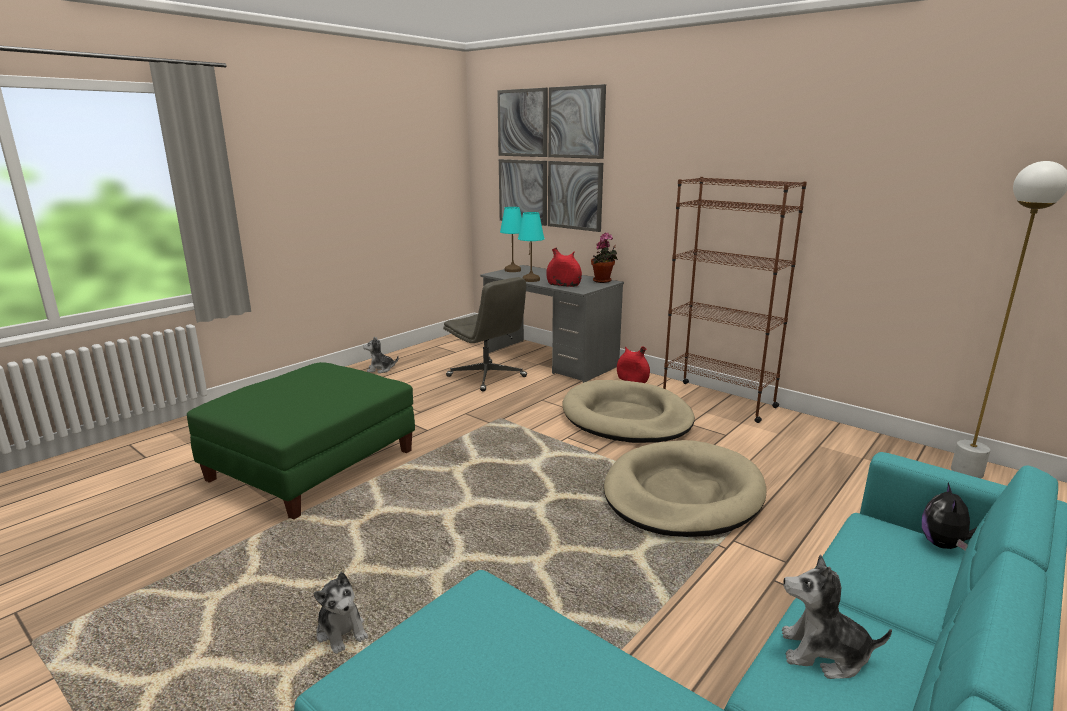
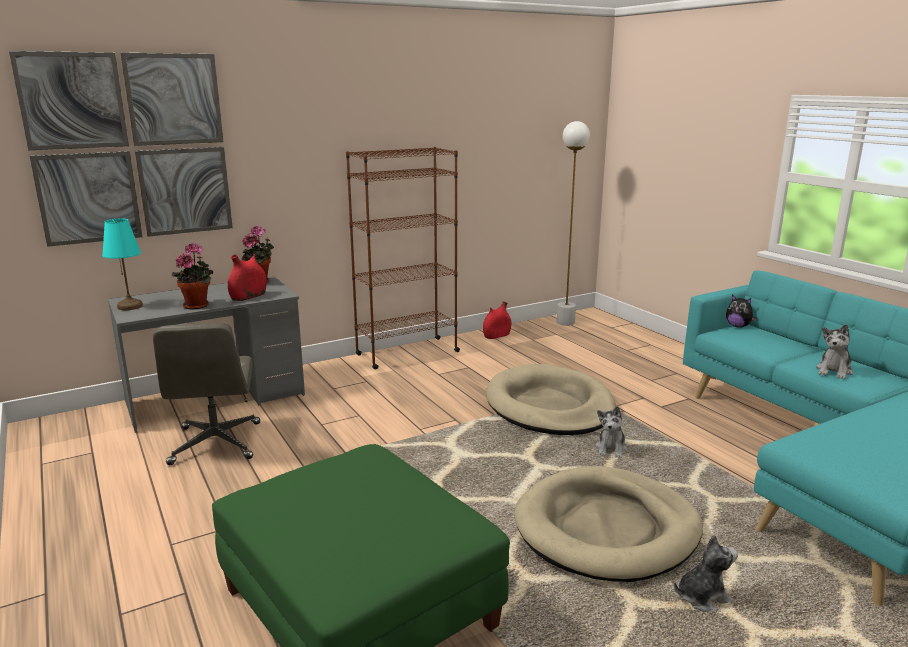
camera: 70 degrees left, 0 degrees up
(380, 369) = (70, 523): plush toy -> plush toy (611, 449)
(487, 377) = (216, 444): grey office chair -> grey office chair turned 105 degrees clockwise
(531, 280) = (198, 305): turquoise table lamp -> potted plant
(626, 417) = (404, 394): beige dog bed -> beige dog bed (607, 529)
(632, 380) = (324, 373): red vase -> red vase (496, 336)

